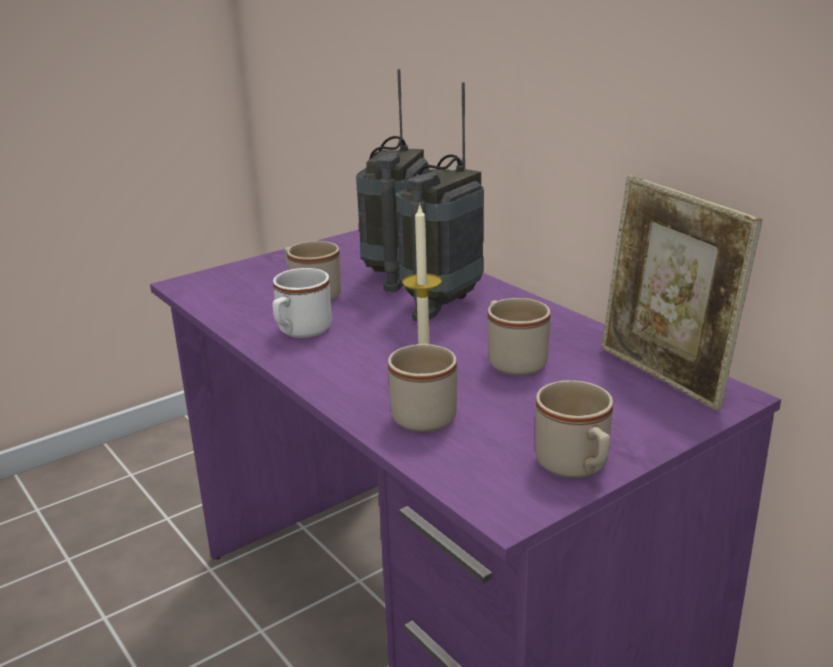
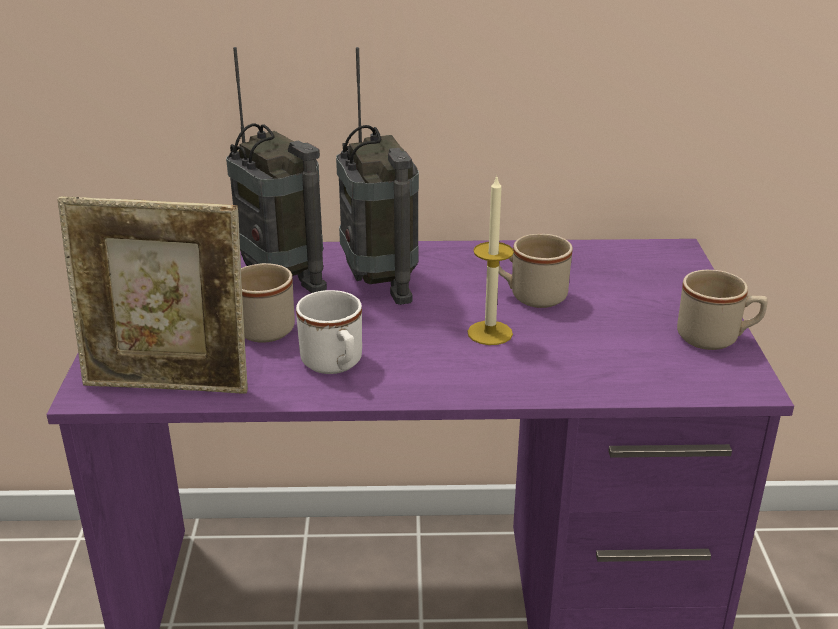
camera: 55 degrees left, 5 degrees up
(424, 412) = (572, 363): beige mug -> none
(663, 376) = (625, 257): picture frame -> picture frame (169, 384)

